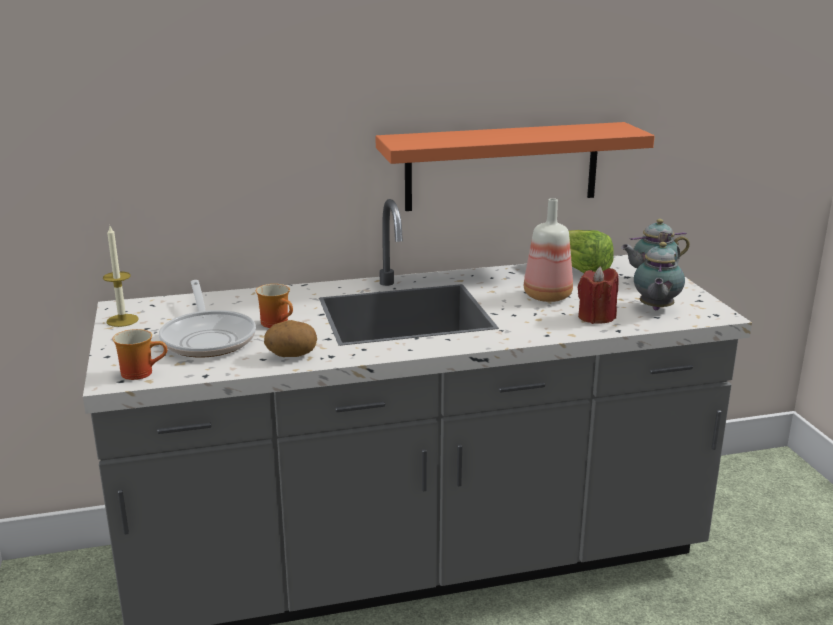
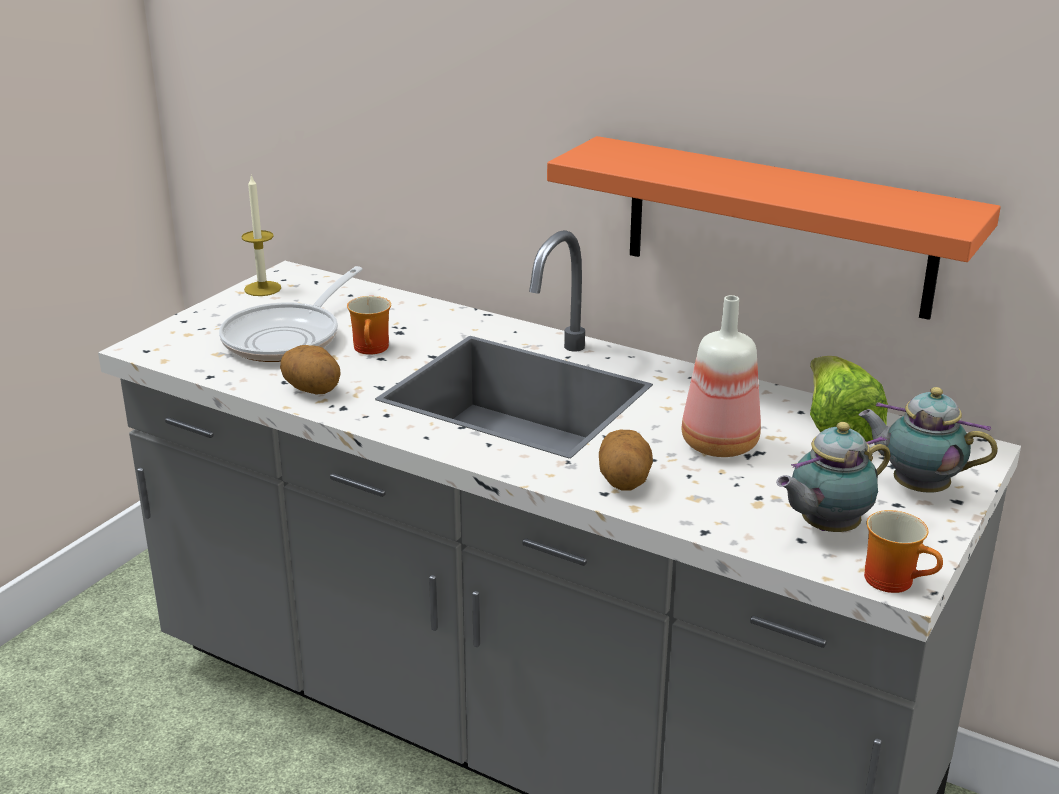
camera: 45 degrees right, 5 degrees up
(141, 372) = (175, 349): mug -> mug (895, 580)
(544, 327) = (624, 482): none -> potato
(596, 317) = (717, 501): red candle -> none

